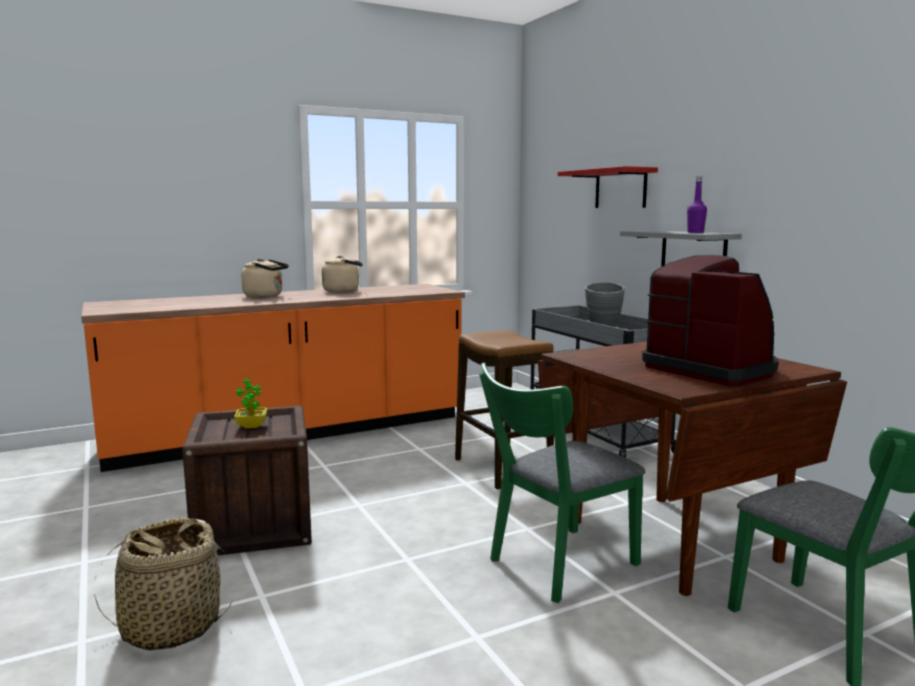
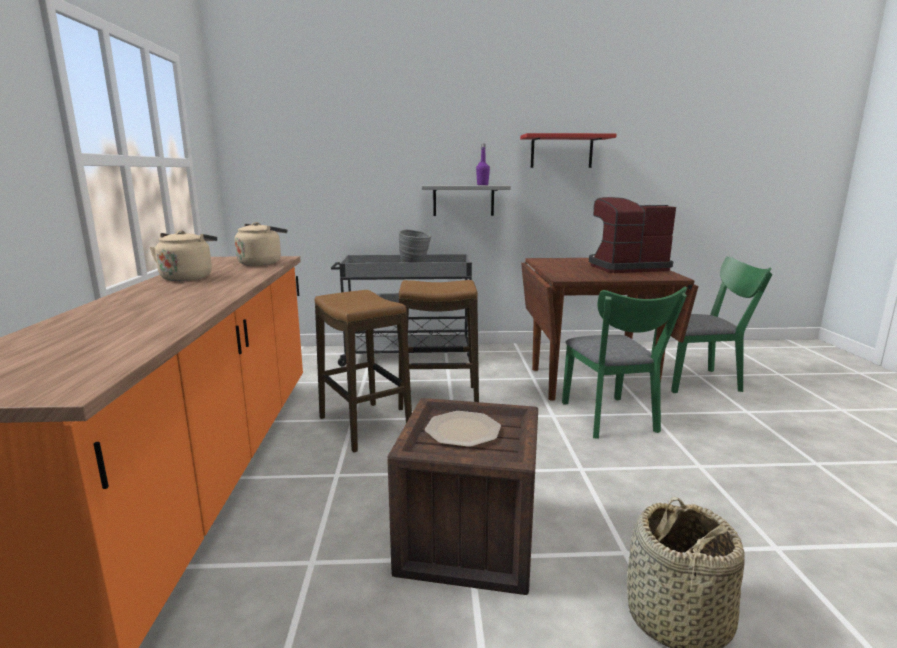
camera: 65 degrees left, 5 degrees up
(251, 426) = (463, 431): potted plant -> plate
(266, 296) = (143, 302): beige kettle -> beige kettle (262, 263)
(410, 455) = (364, 426): none -> stool
(620, 189) = (379, 150): red shelf -> red shelf (561, 151)

